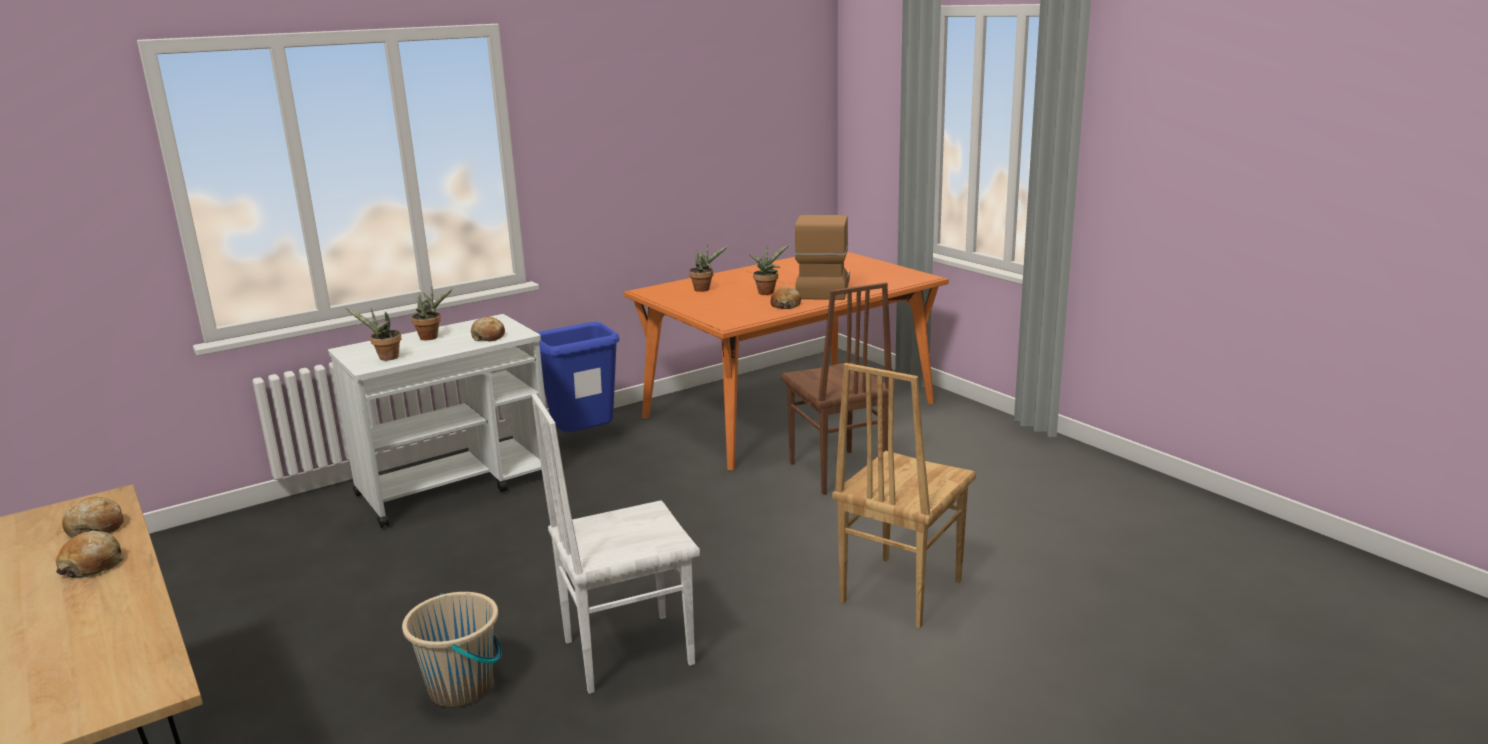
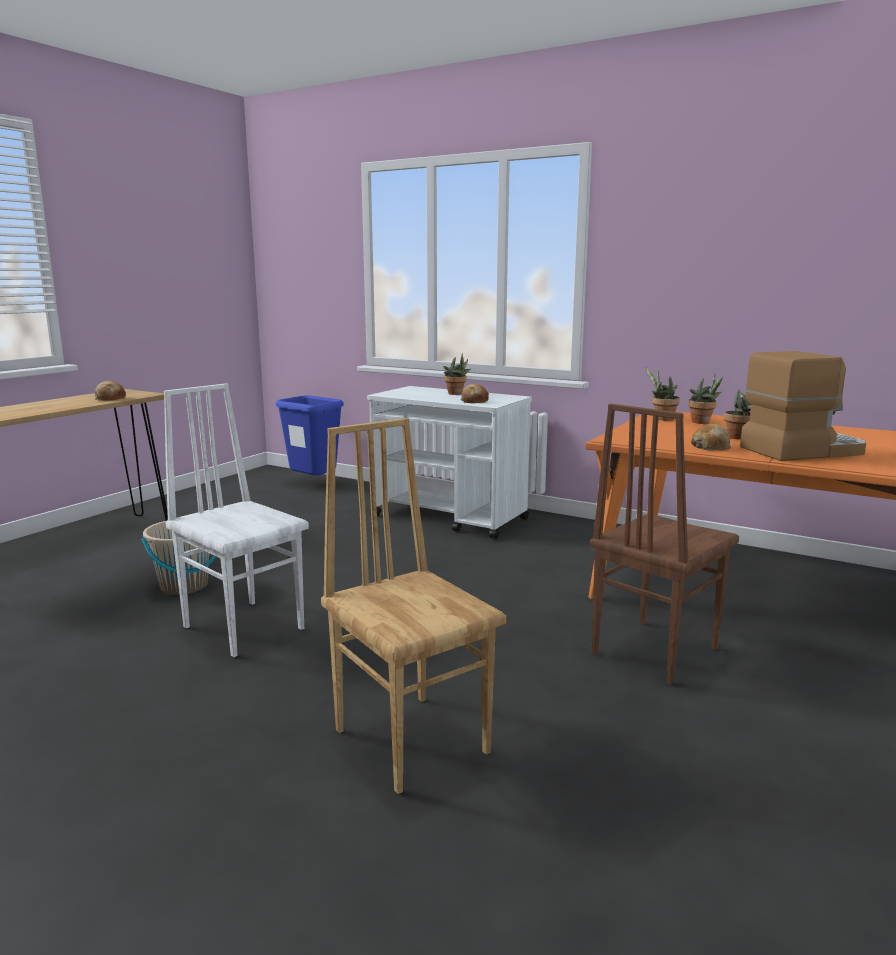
camera: 65 degrees right, 5 degrees down
(92, 565) = (64, 404): bread -> none
(386, 358) = (403, 394): potted plant -> potted plant (661, 418)
(585, 440) = (572, 533): blue trash can -> blue trash can (314, 485)
(898, 591) = (412, 739): brown chair -> brown chair turned 45 degrees clockwise

